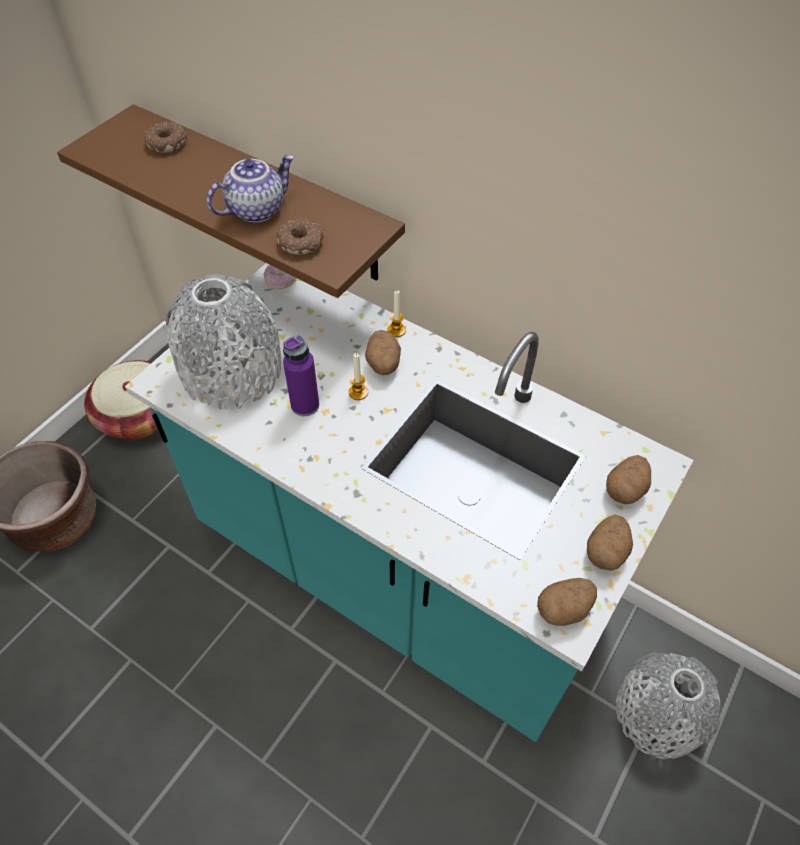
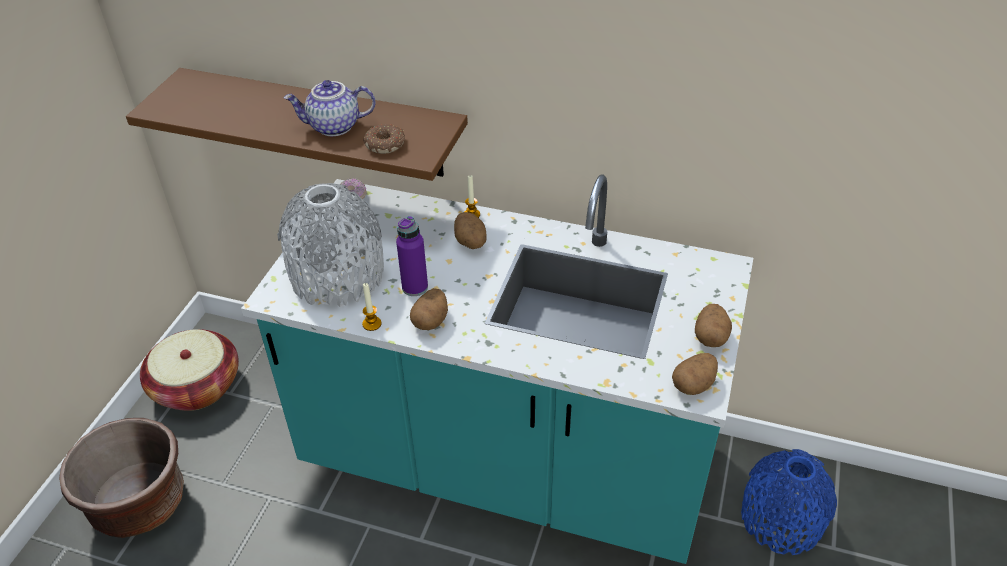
camera: 15 degrees left, 10 degrees down
(167, 143) = (227, 92): donut -> none
(256, 209) = (334, 127): teapot -> teapot turned 135 degrees counterclockwise
(358, 392) = (458, 268): candle -> candle (372, 324)
(625, 489) = (708, 289): potato -> potato (430, 320)
(658, 714) = (781, 519): grey vase -> blue vase

